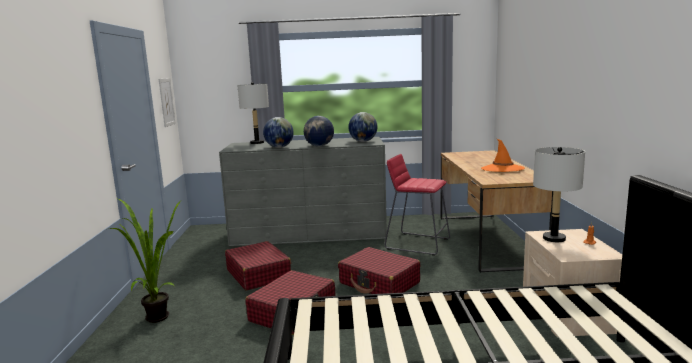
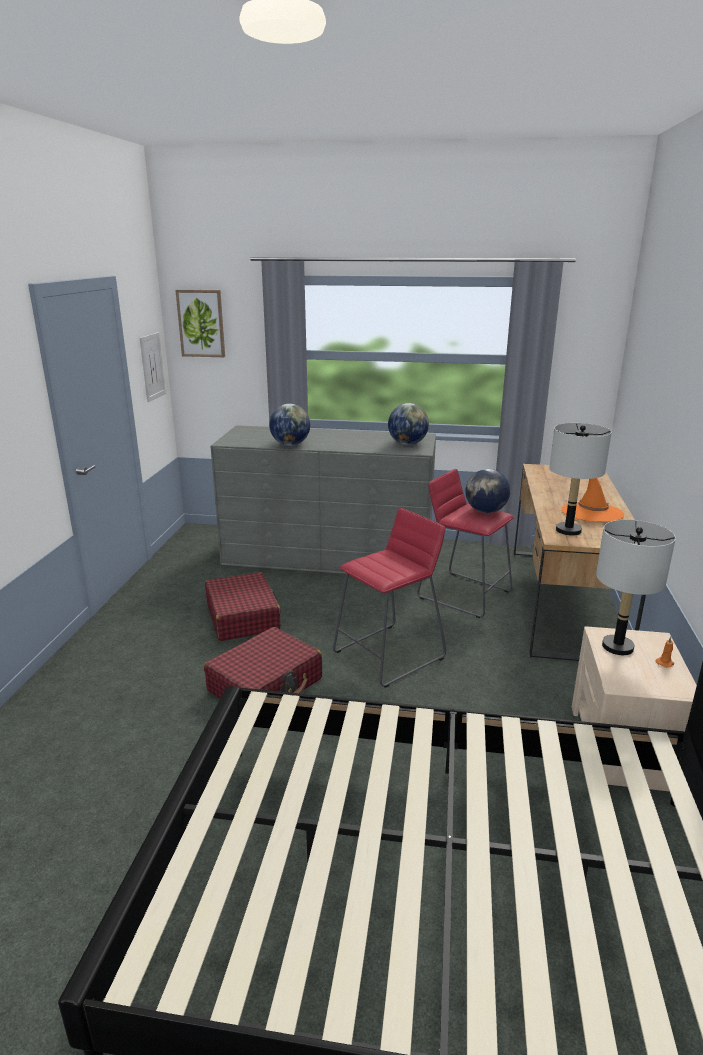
camera: 10 degrees right, 10 degrees up
(156, 315) = (106, 663): potted plant -> none
(201, 71) = (201, 323): none -> picture
(257, 143) = (267, 430): grey table lamp -> grey table lamp (568, 530)
(319, 146) = (343, 448): globe -> globe (485, 511)
(379, 283) = (389, 655): red suitcase -> red stool

